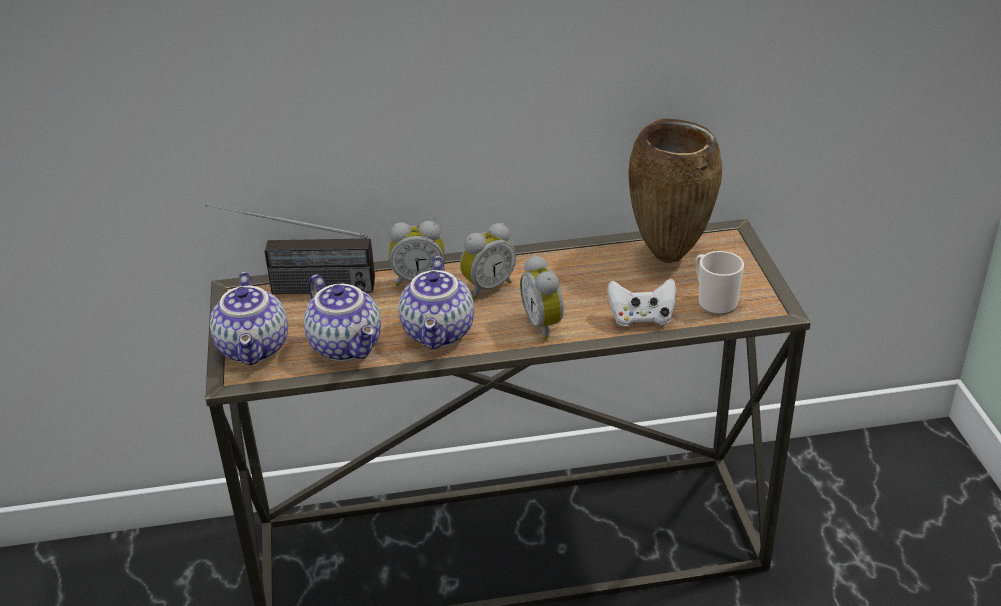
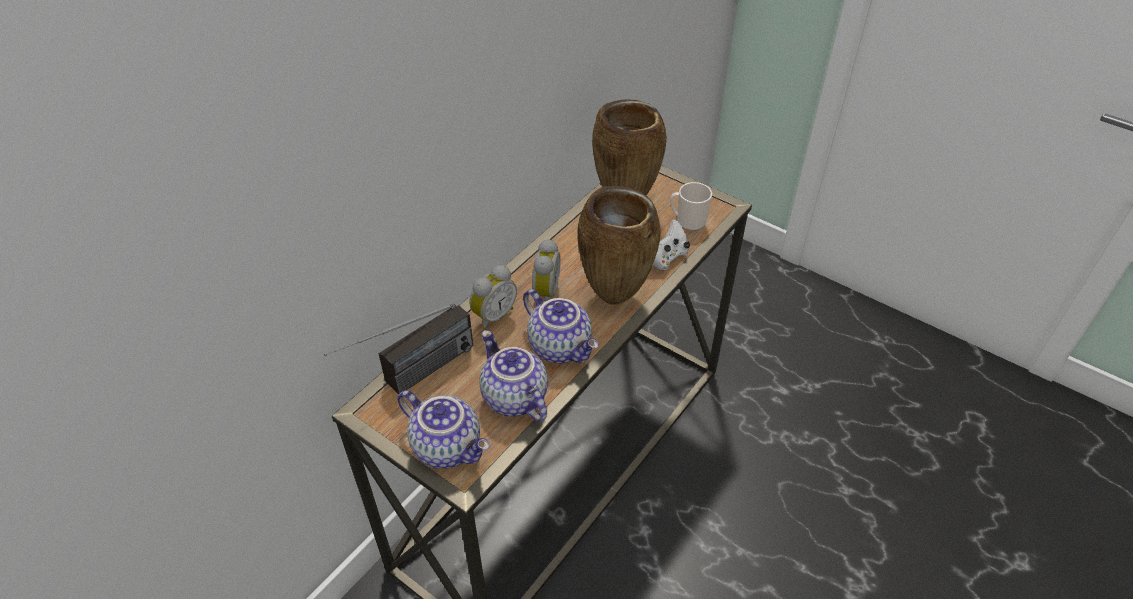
camera: 45 degrees left, 10 degrees up
(347, 346) = (513, 398): teapot -> teapot turned 135 degrees counterclockwise
(545, 325) = (616, 297): alarm clock -> brown vase

